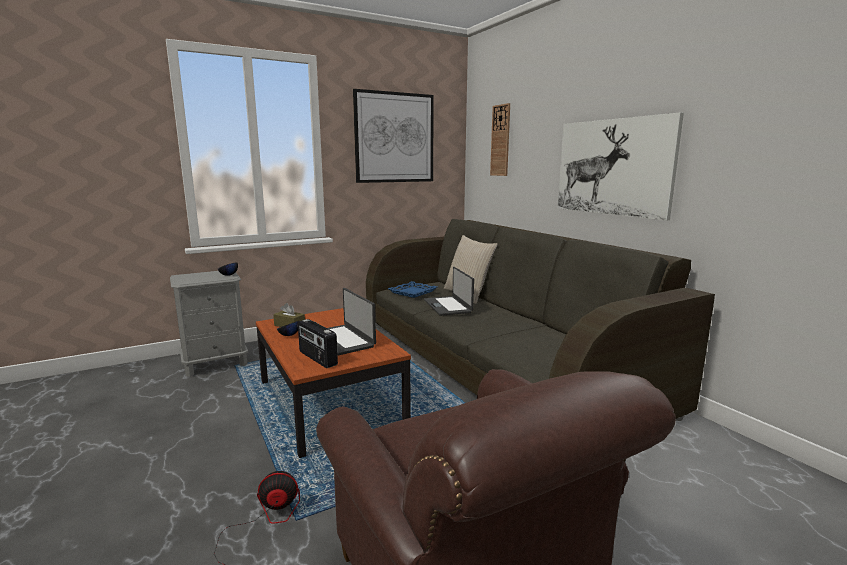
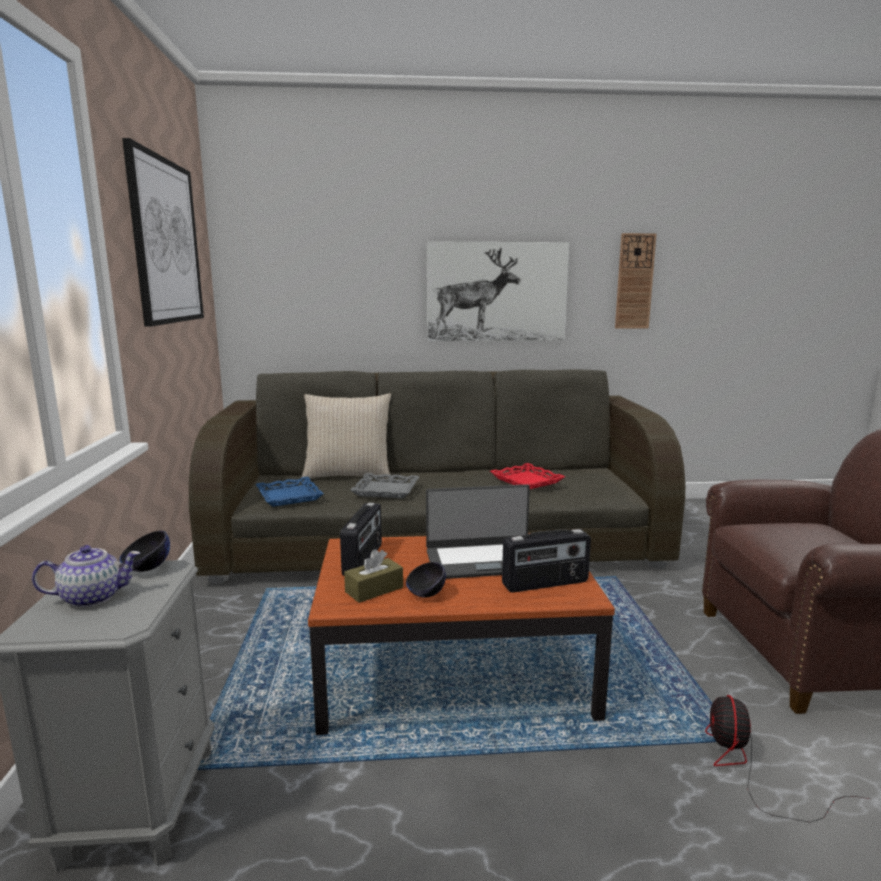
camera: 65 degrees left, 0 degrees up
(203, 275) = (93, 597): none -> teapot
(324, 317) = (363, 560): none -> radio
(448, 306) = (386, 490): laptop -> grey tray
(500, 140) = (303, 255): wall clock -> wall clock (634, 281)
(530, 336) = (527, 481): none -> red tray

